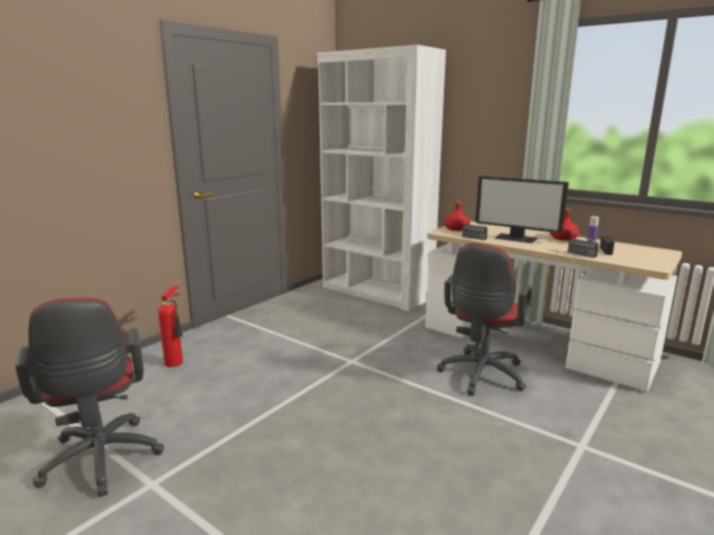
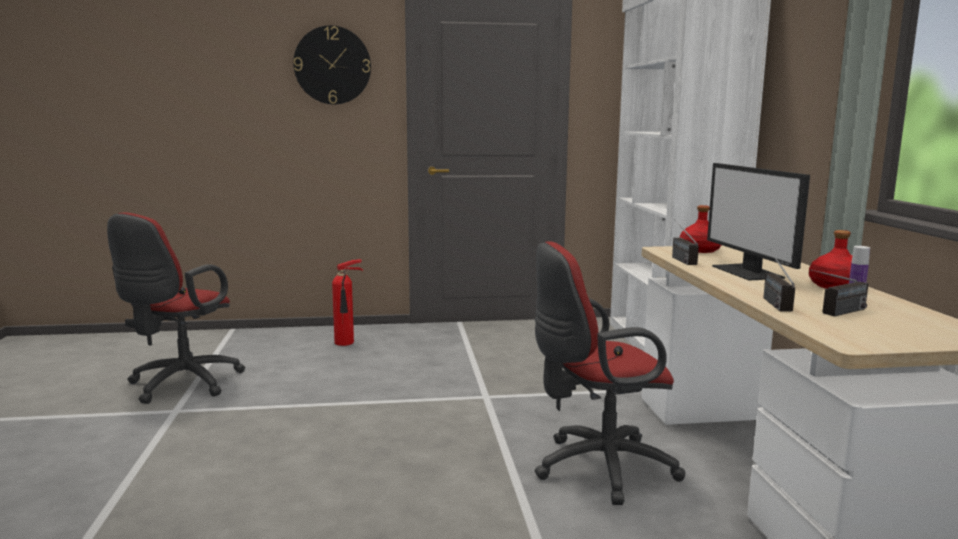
camera: 45 degrees right, 5 degrees down
(103, 103) = (332, 65): none -> wall clock

